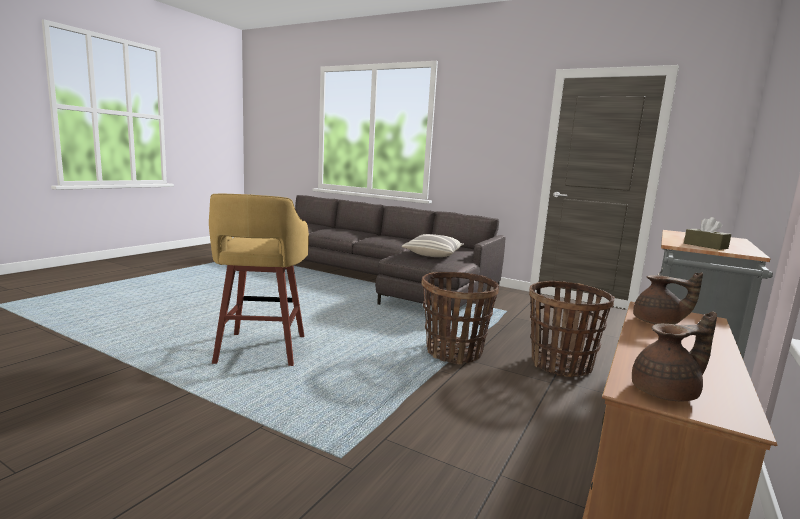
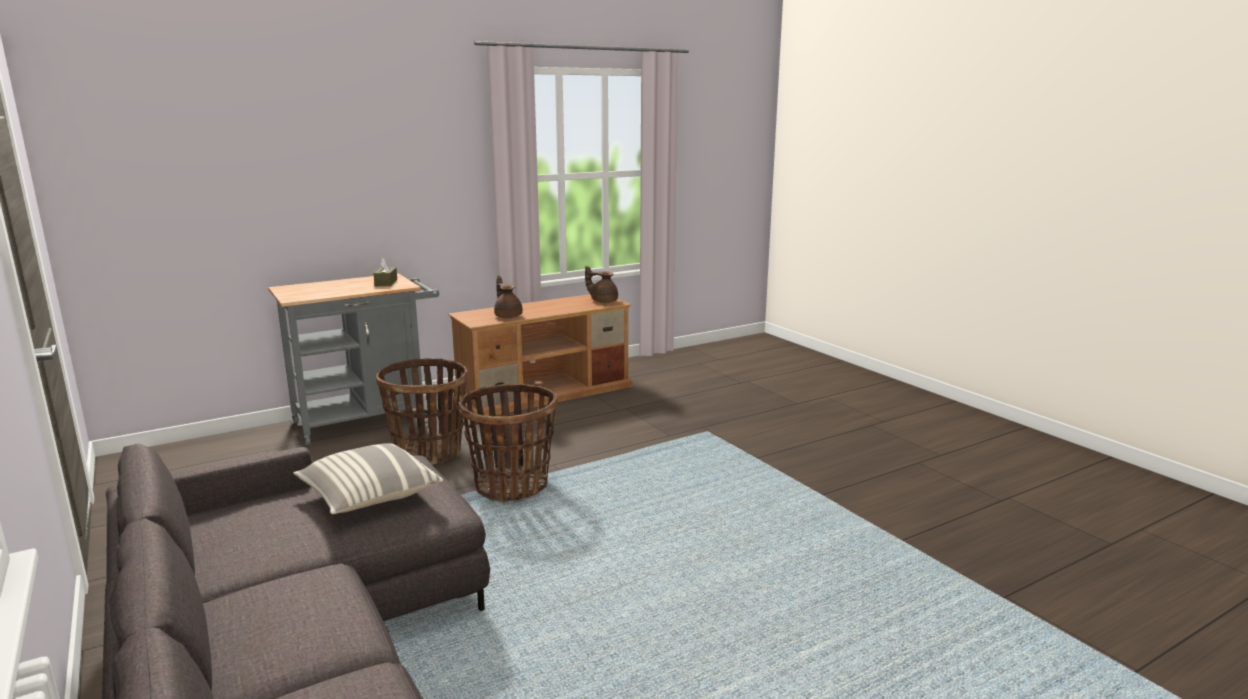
camera: 150 degrees left, 5 degrees up
(260, 351) = (744, 534): yellow stool -> none

